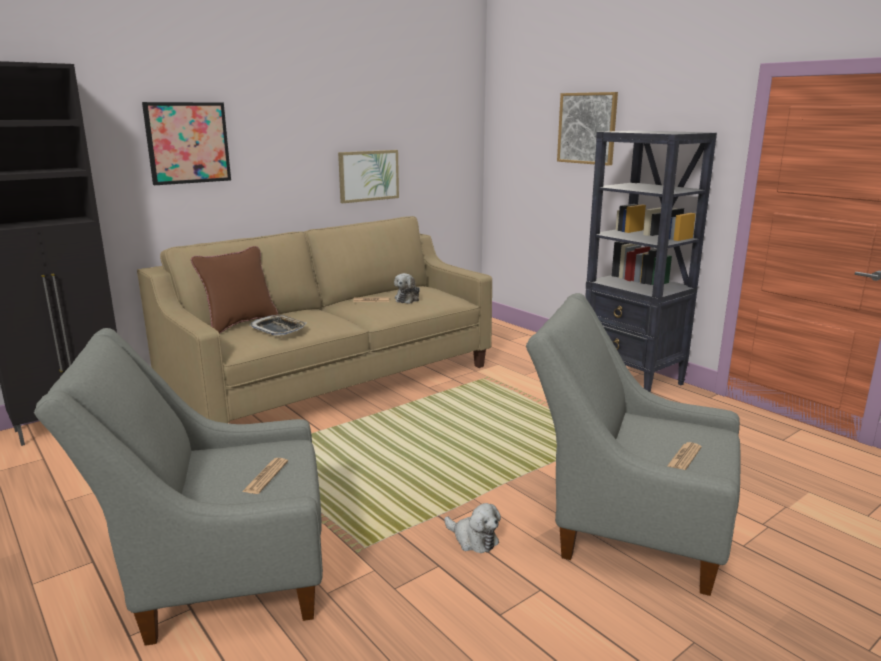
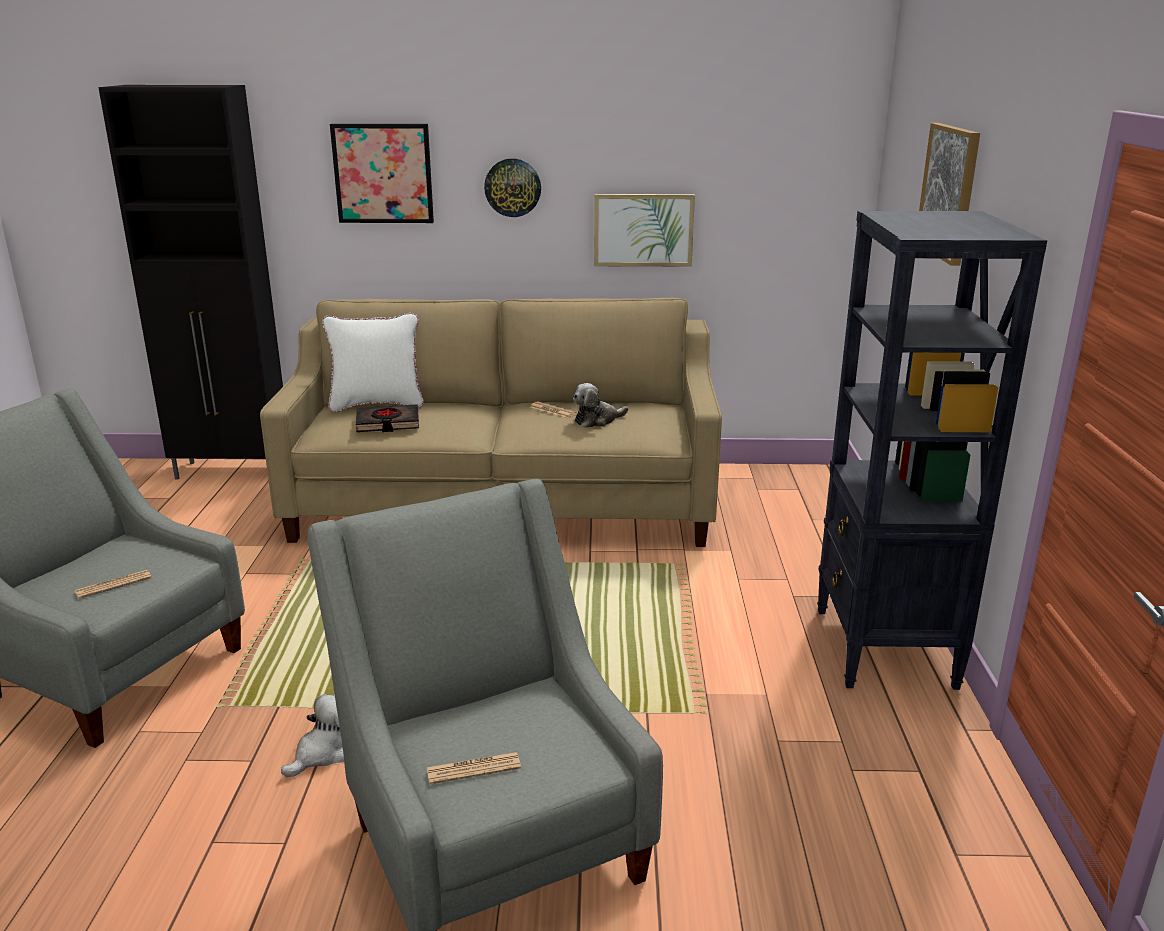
camera: 40 degrees right, 5 degrees up
(240, 323) = (377, 404): brown pillow -> white pillow
(278, 329) = (388, 423): tray -> black book
(285, 150) = (513, 187): none -> wall clock
(473, 539) = (322, 753): plush toy -> plush toy turned 135 degrees counterclockwise

